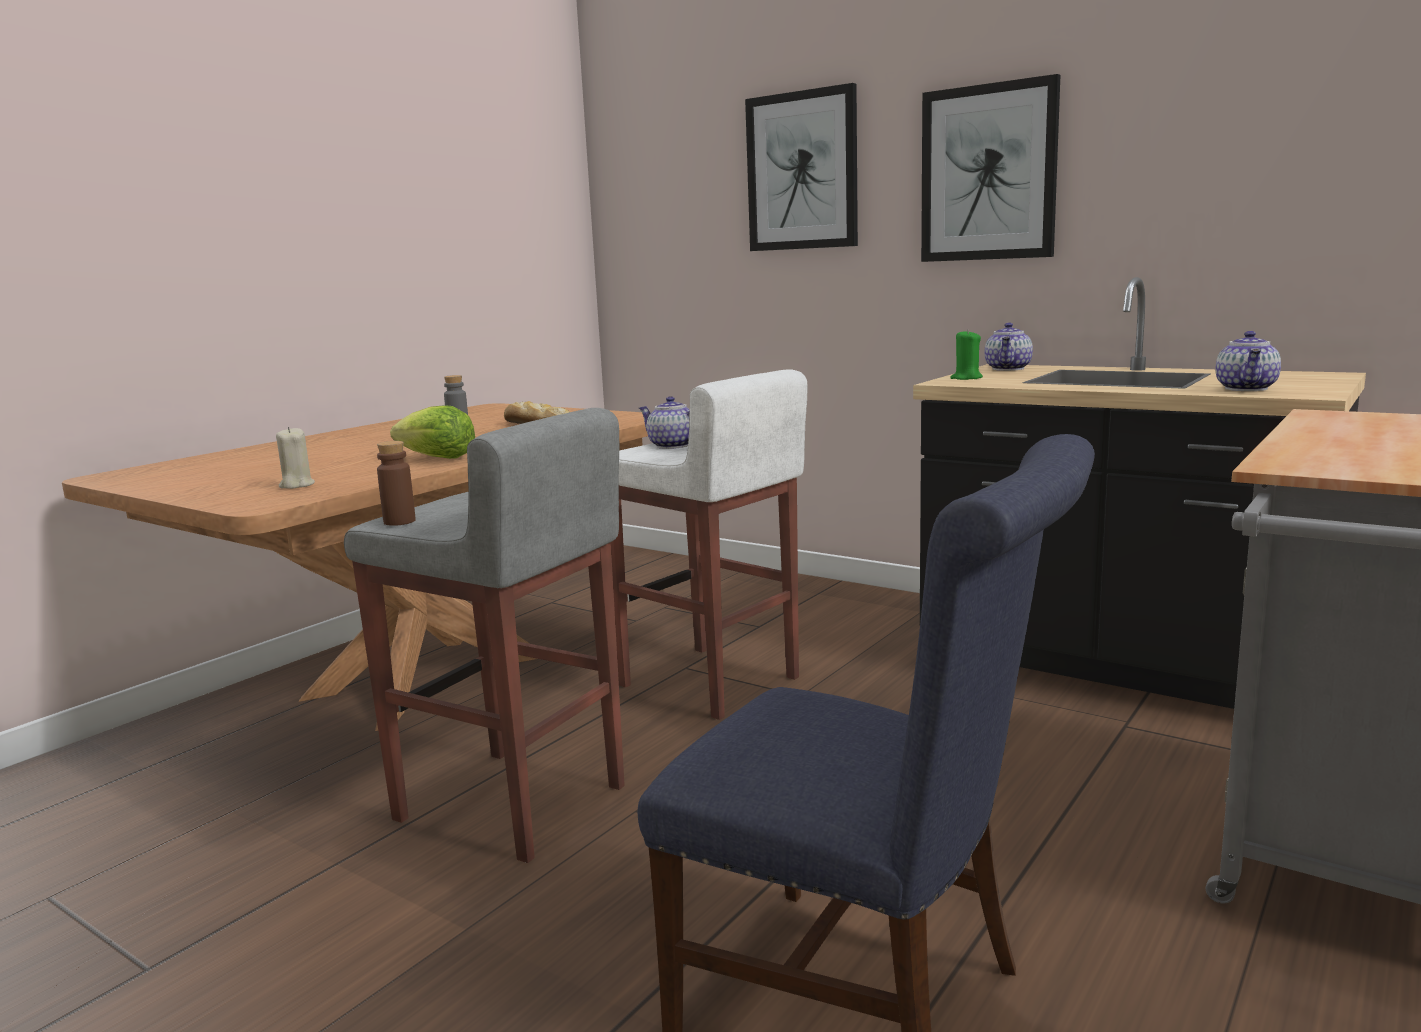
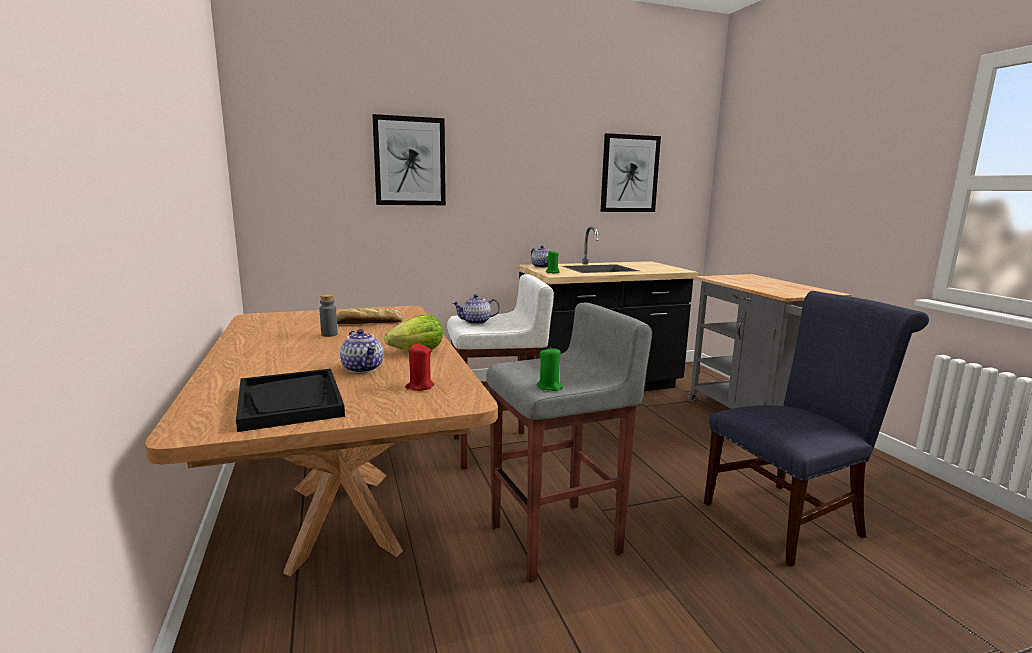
camera: 55 degrees left, 0 degrees up
(203, 474) = (290, 402): none -> black tray
(296, 485) = (419, 386): beige candle -> red candle
(399, 521) = (549, 387): brown bottle -> green candle
(988, 173) = (513, 174): picture -> picture (629, 174)
(1247, 389) = (657, 269): teapot -> teapot (363, 369)

